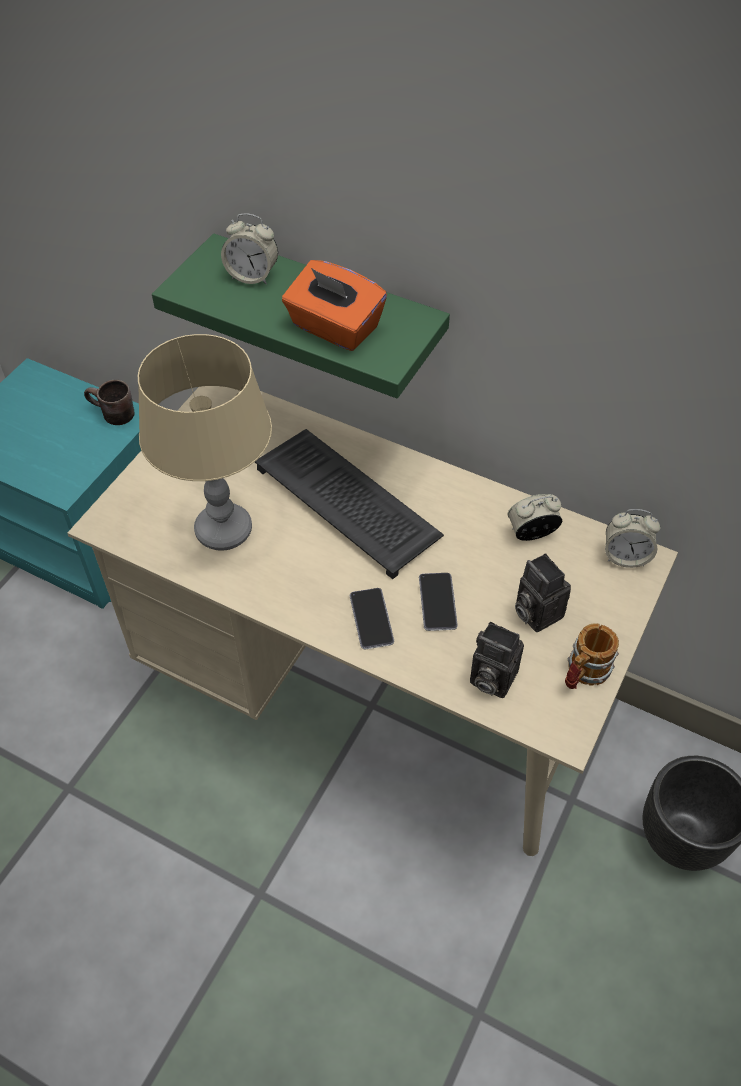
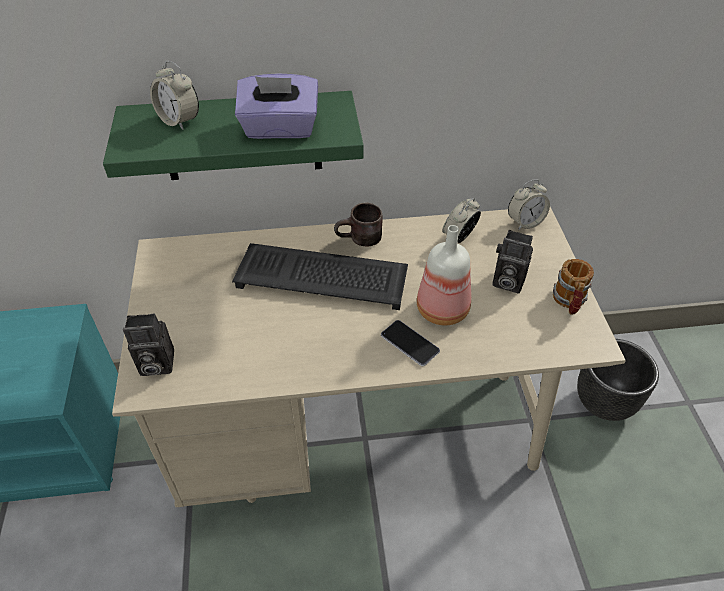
camera: 35 degrees left, 5 degrees down
(111, 415) = (47, 324): brown mug -> brown mug (360, 241)
(224, 530) = (247, 342): beige table lamp -> none
(252, 276) = (179, 121): alarm clock -> alarm clock turned 60 degrees clockwise
(334, 328) = (280, 129): orange tissue box -> purple tissue box
(437, 602) = (442, 308): phone -> bottle
(490, 678) = (519, 337): camera -> camera (154, 365)

